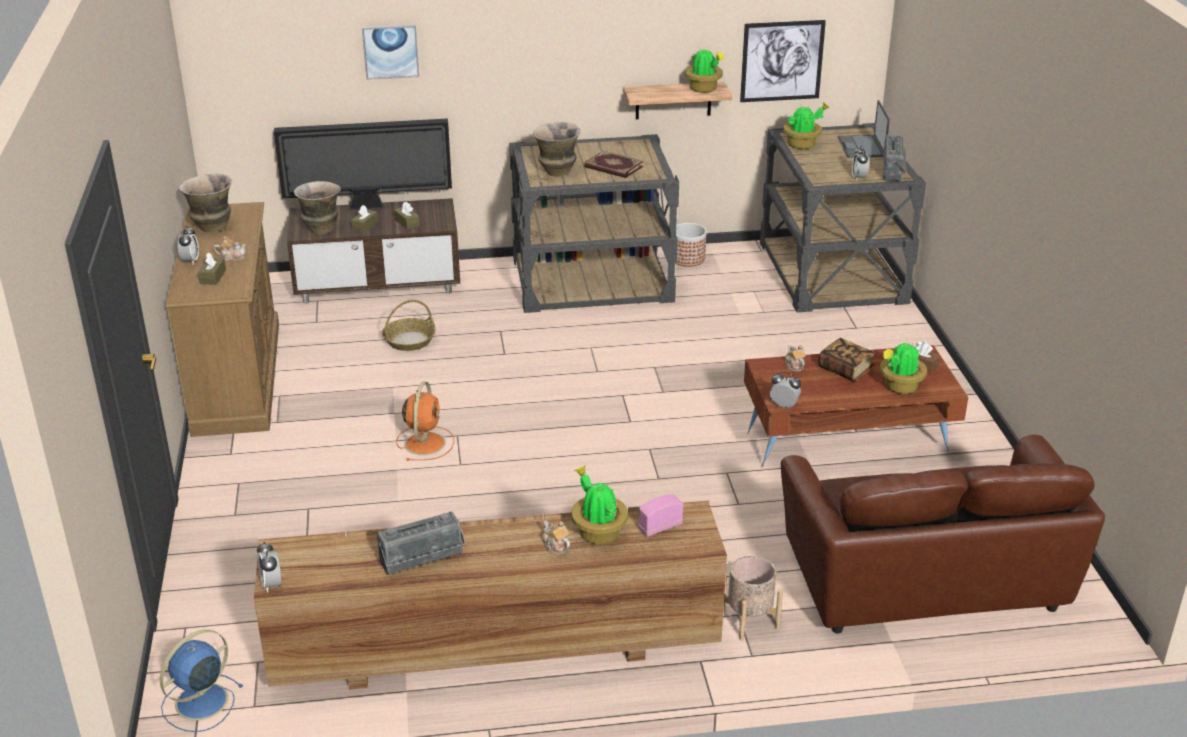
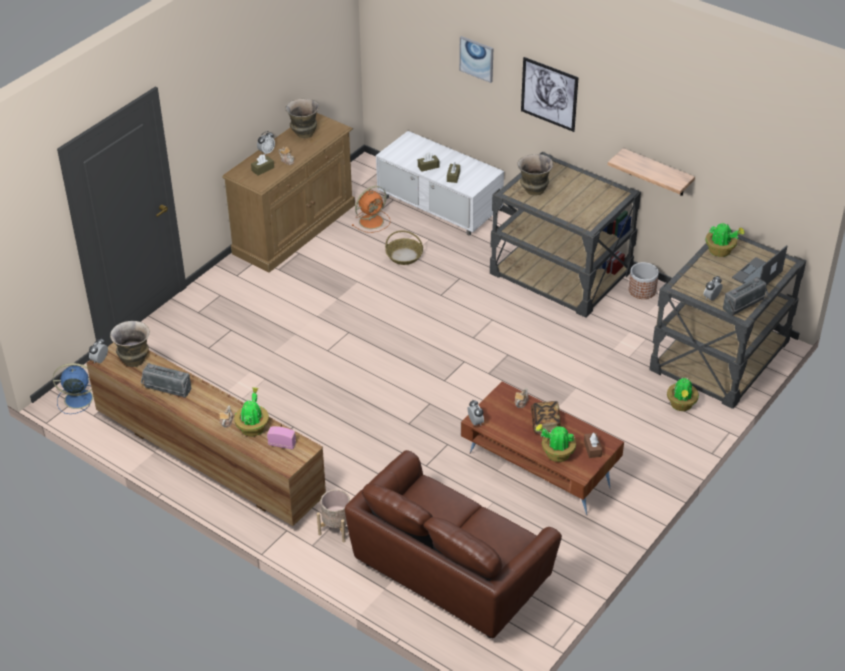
camera: 45 degrees right, 10 degrees up
(321, 229) = (403, 156): vase -> vase (134, 360)
(369, 206) = (449, 152): television -> none
(378, 283) = (439, 205): brown tv stand -> white tv stand
(425, 442) = (328, 326): orange fan -> orange fan (372, 221)
(613, 167) = (572, 204): book -> none
(704, 89) = (669, 176): potted plant -> potted plant (681, 405)
(782, 61) = (739, 181): picture -> picture (549, 94)

